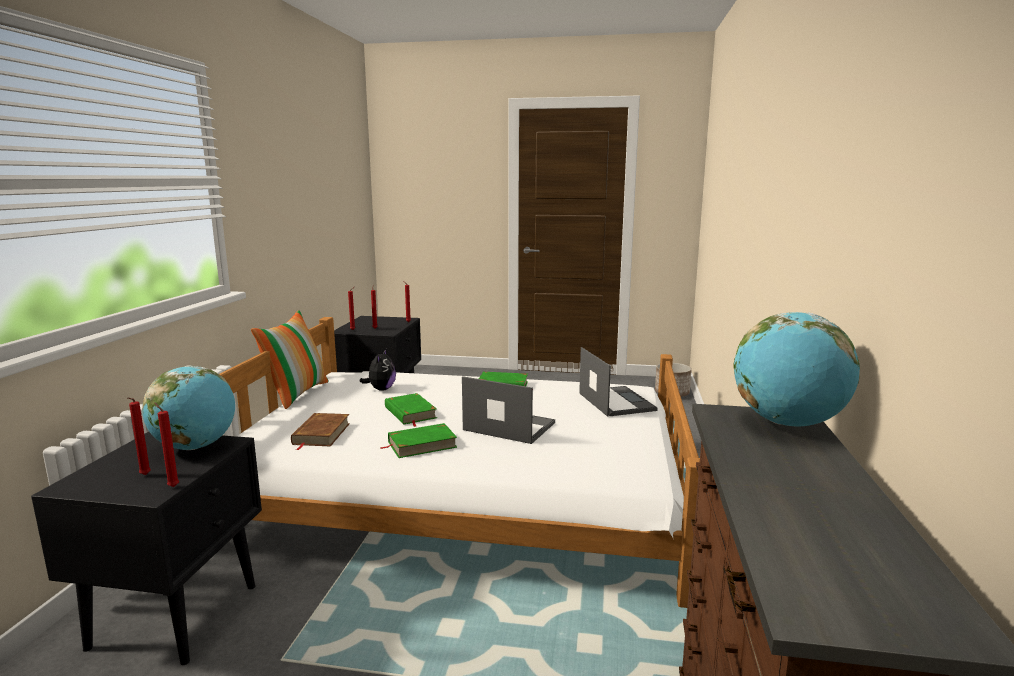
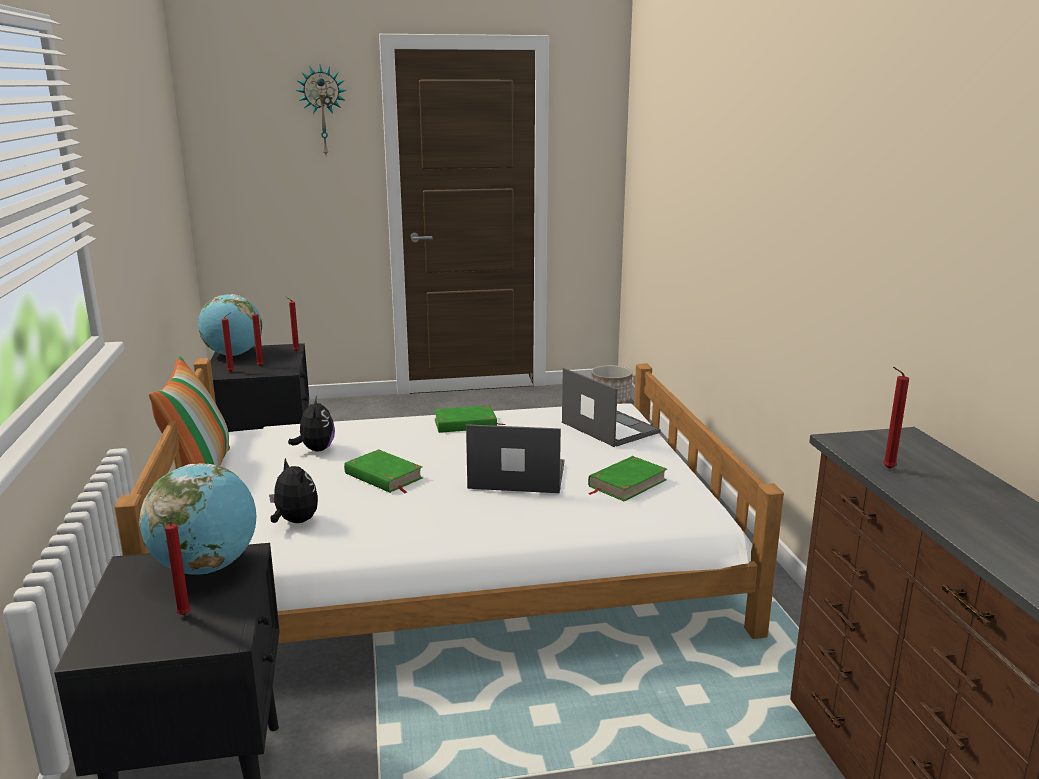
camera: 20 degrees left, 5 degrees up
(172, 486) = (240, 622): red candle -> red candle (886, 468)
(321, 434) = (294, 521): brown book -> plush toy
(421, 444) = (435, 514): green book -> green book (627, 483)
(465, 155) = (323, 111): none -> wall clock
(788, 423) = (908, 444): globe -> globe (233, 354)

